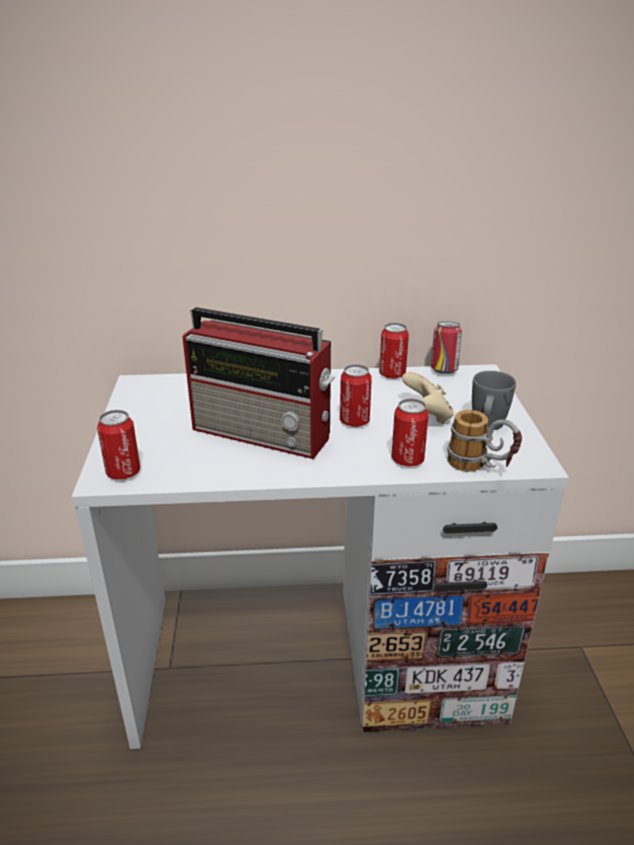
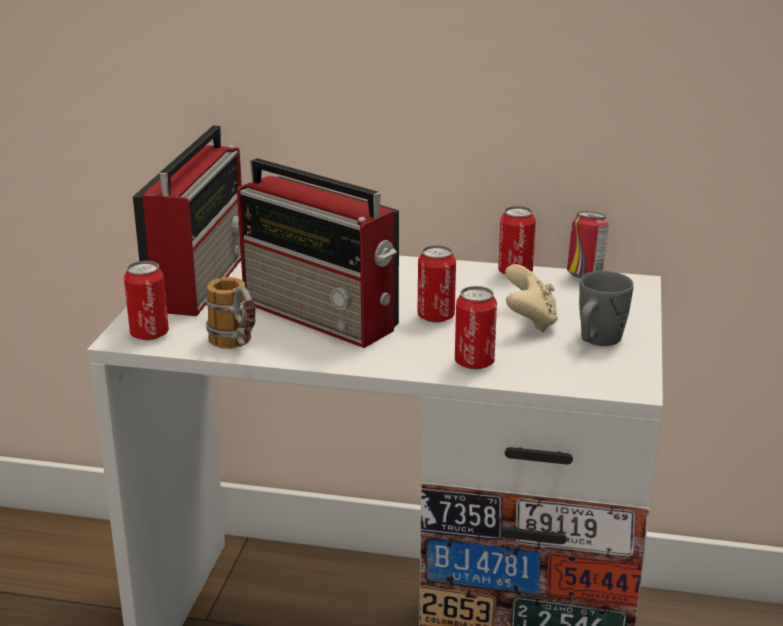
camera: 15 degrees right, 5 degrees down
(145, 412) = (200, 279): none -> radio
(480, 468) = (557, 382): mug -> mug (238, 347)

